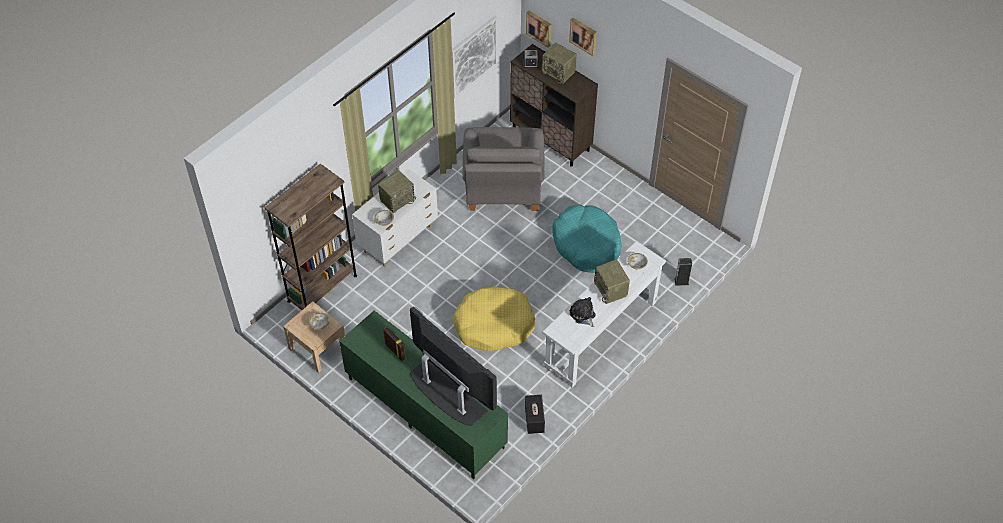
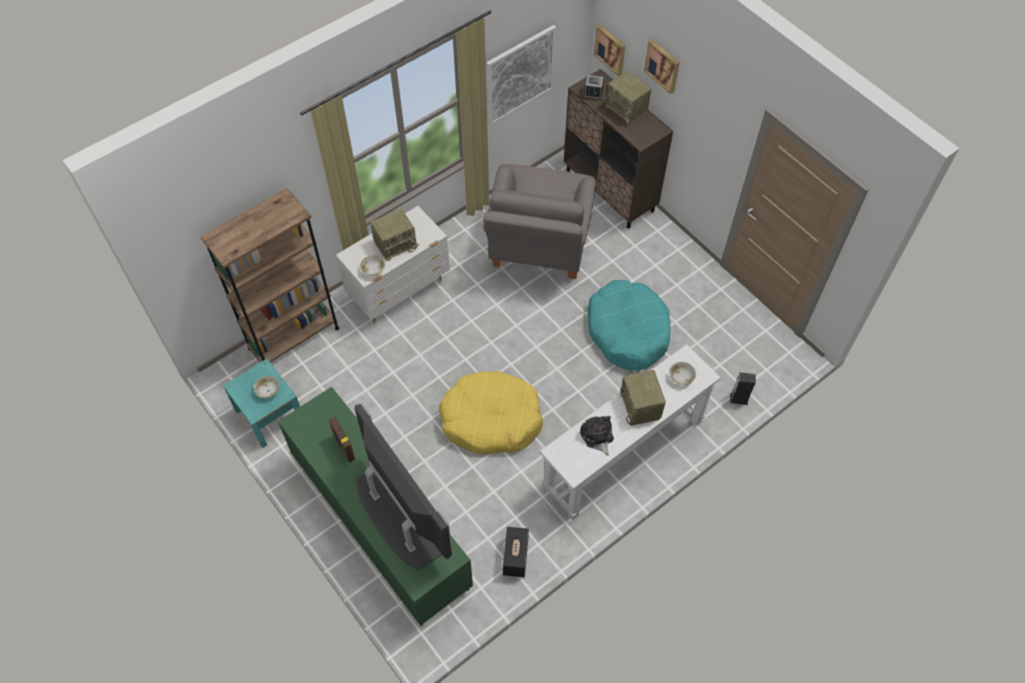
camera: 10 degrees right, 5 degrees up
(318, 348) = (269, 415): beige nightstand -> turquoise nightstand

